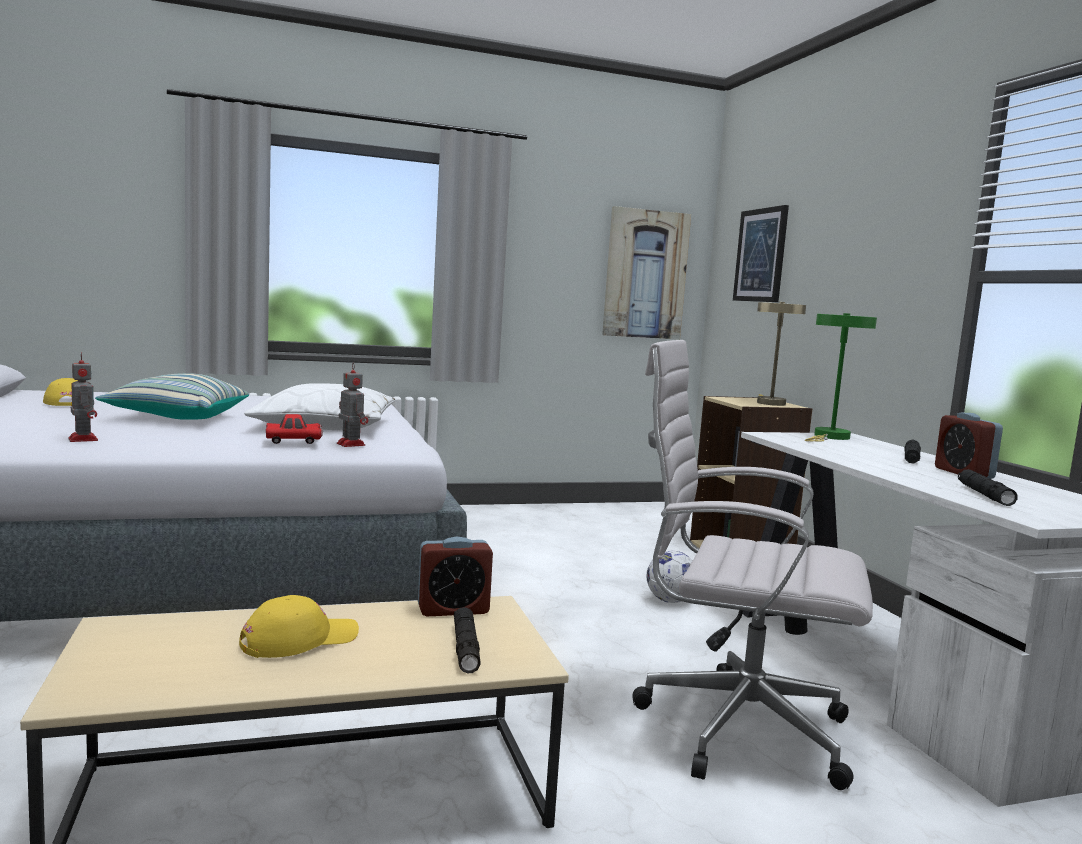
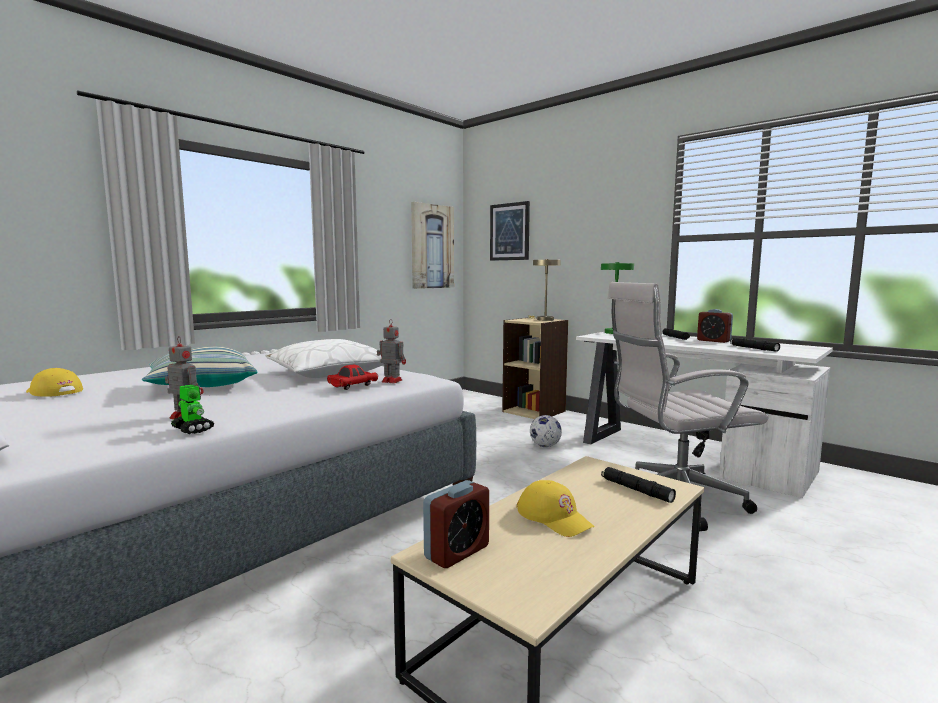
camera: 30 degrees left, 0 degrees up
(54, 450) = (192, 429): none -> toy robot
(299, 640) = (554, 517): yellow cap -> yellow cap turned 120 degrees clockwise
(453, 610) = (581, 472): alarm clock -> alarm clock (457, 552)

